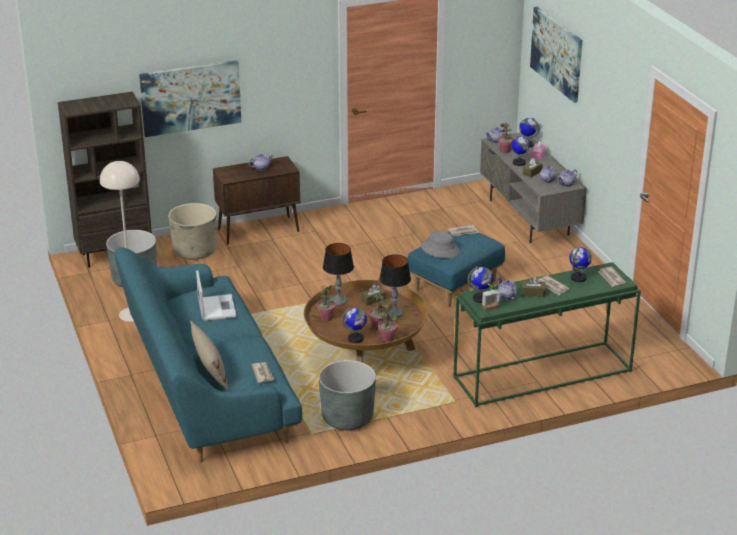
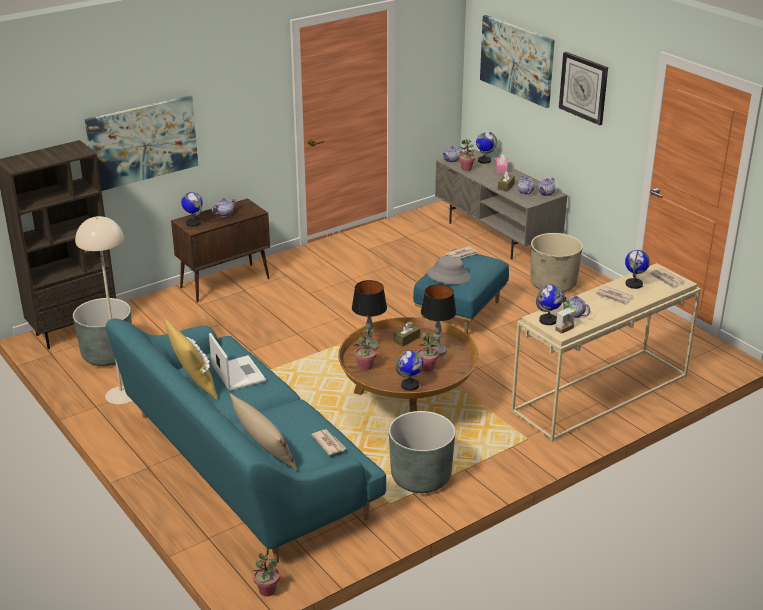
camera: 15 degrees left, 0 degrees up
(177, 312) = (193, 385): none -> yellow pillow
(194, 251) = (164, 314): beige planter -> beige planter (553, 284)
(387, 338) = (445, 380): potted plant -> potted plant (267, 591)
(519, 163) = (487, 178): globe -> globe (193, 223)
(533, 293) = (598, 306): brown tissue box -> none
(542, 375) = (600, 395): green console table -> beige console table
(600, 88) = (584, 87): none -> wall clock

